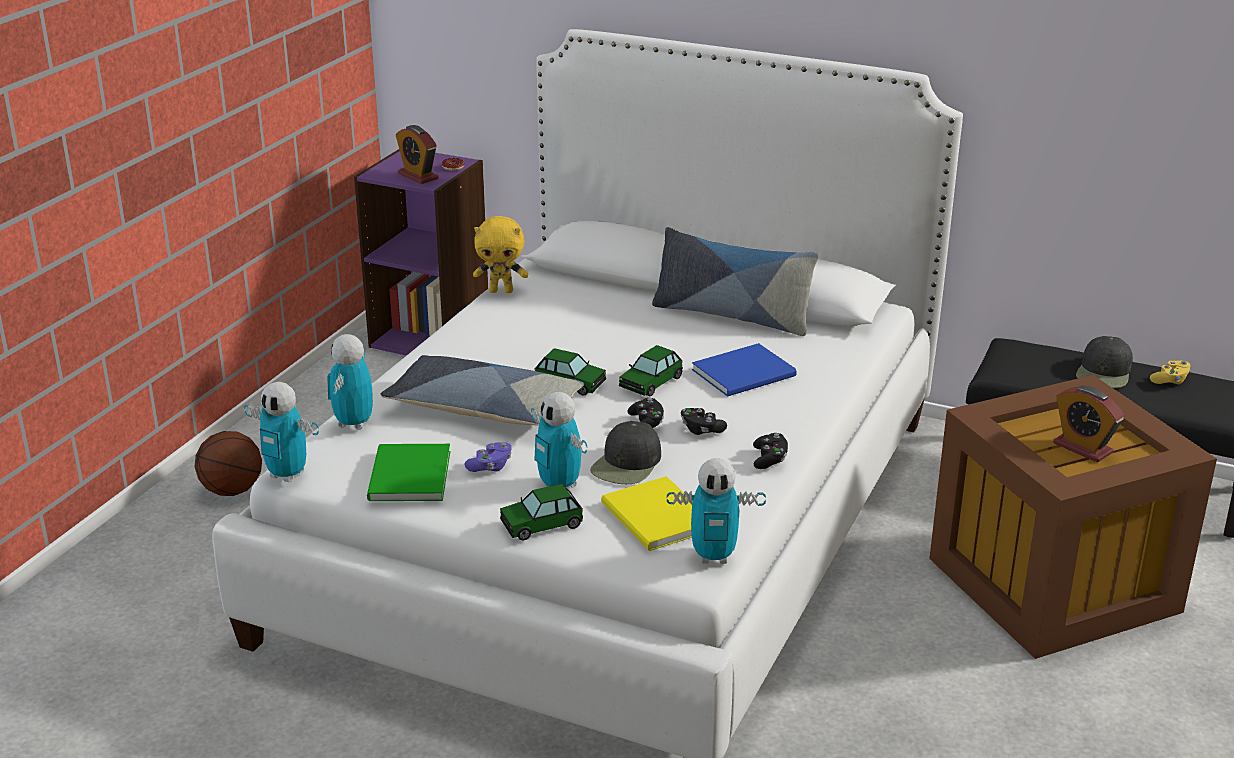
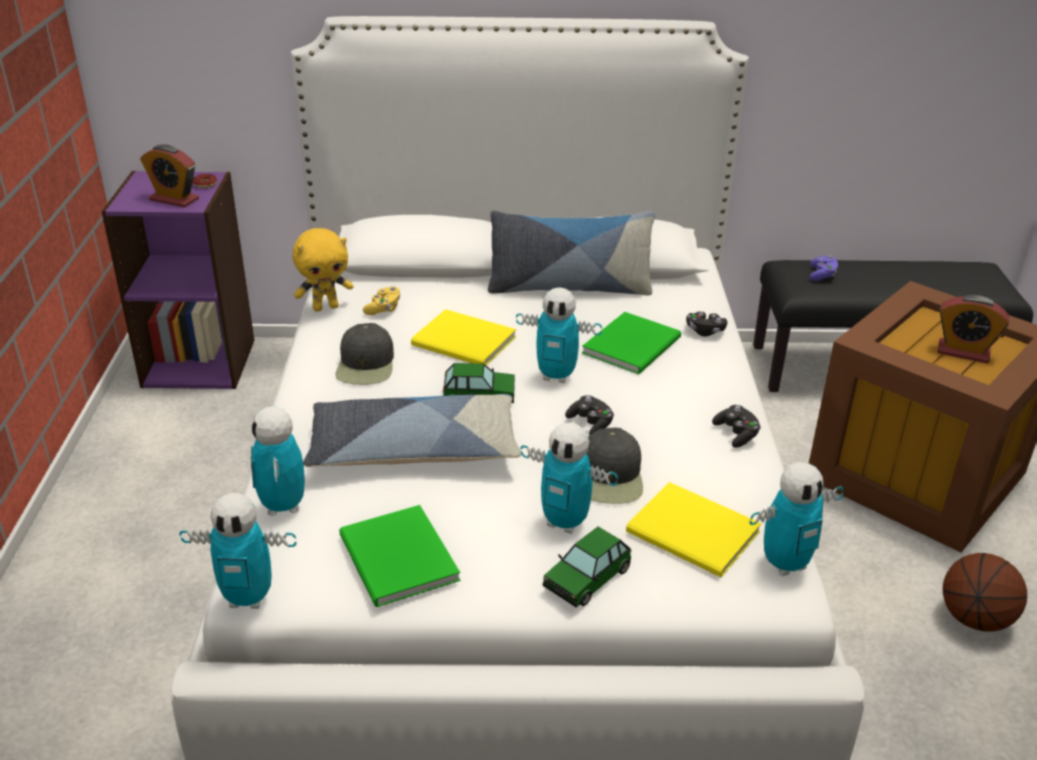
camera: 25 degrees left, 5 degrees up
(233, 490) = (82, 596): basketball -> basketball (974, 618)
(490, 467) = (475, 519): purple game controller -> purple game controller (822, 275)
(595, 341) = (465, 343): none -> yellow book
(651, 382) = (556, 376): toy car -> toy robot
(701, 430) = (647, 417): black game controller -> black game controller (704, 331)
(747, 373) = (635, 345): blue book -> green book
(1104, 372) = (882, 275): black cap -> black cap (366, 365)
(1170, 380) = (934, 272): yellow game controller -> yellow game controller (383, 309)

